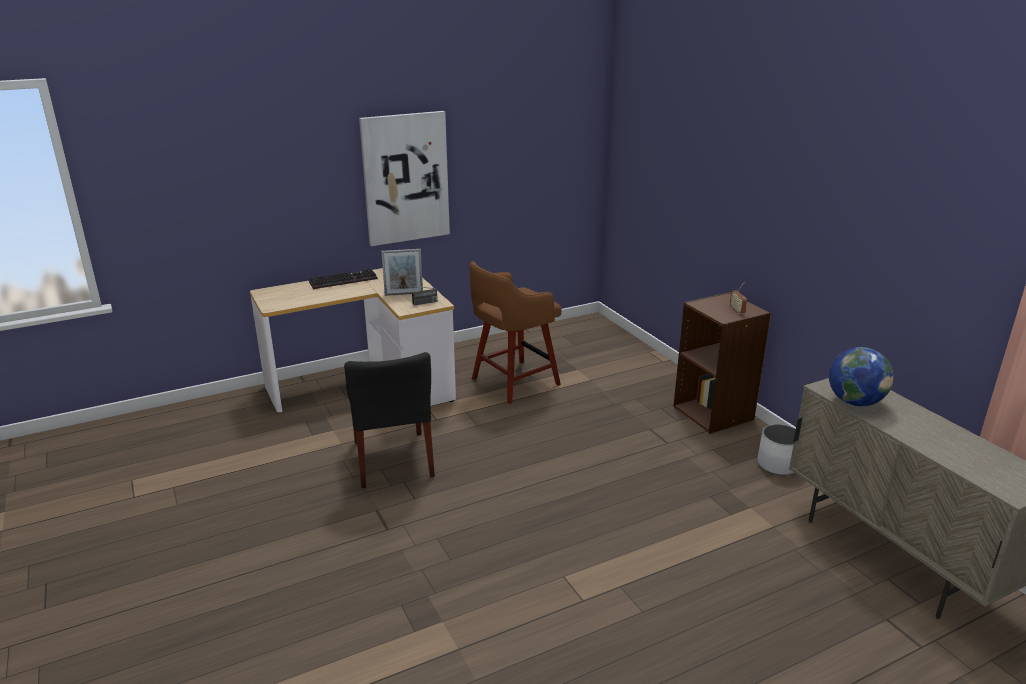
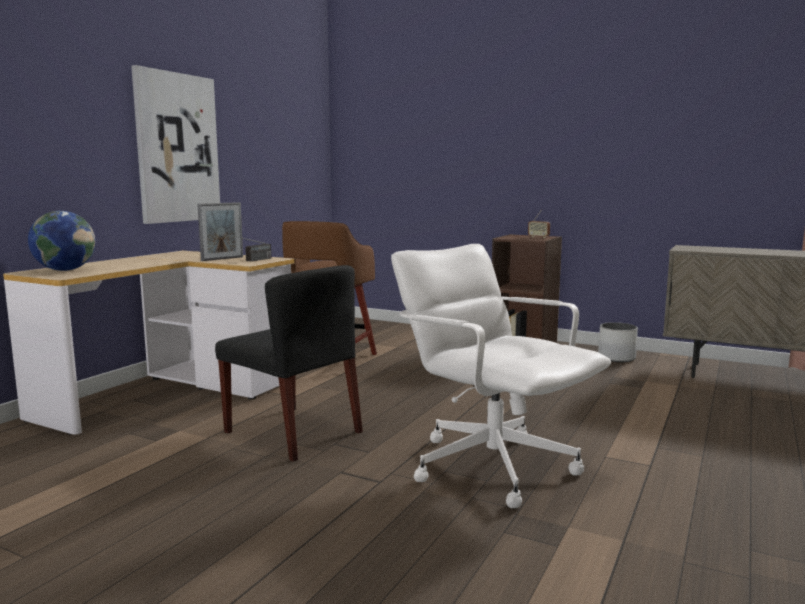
camera: 35 degrees left, 15 degrees down
(344, 280) = (127, 260): keyboard -> none
(472, 547) = (492, 465): none -> white office chair
(855, 402) = (716, 250): globe -> globe (65, 270)

